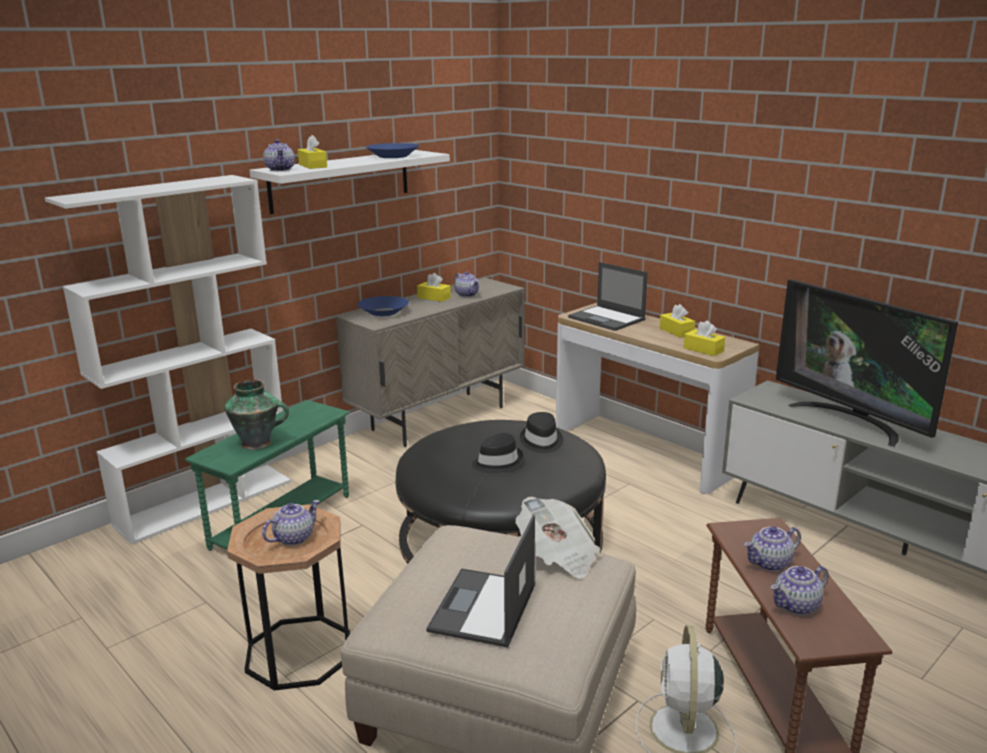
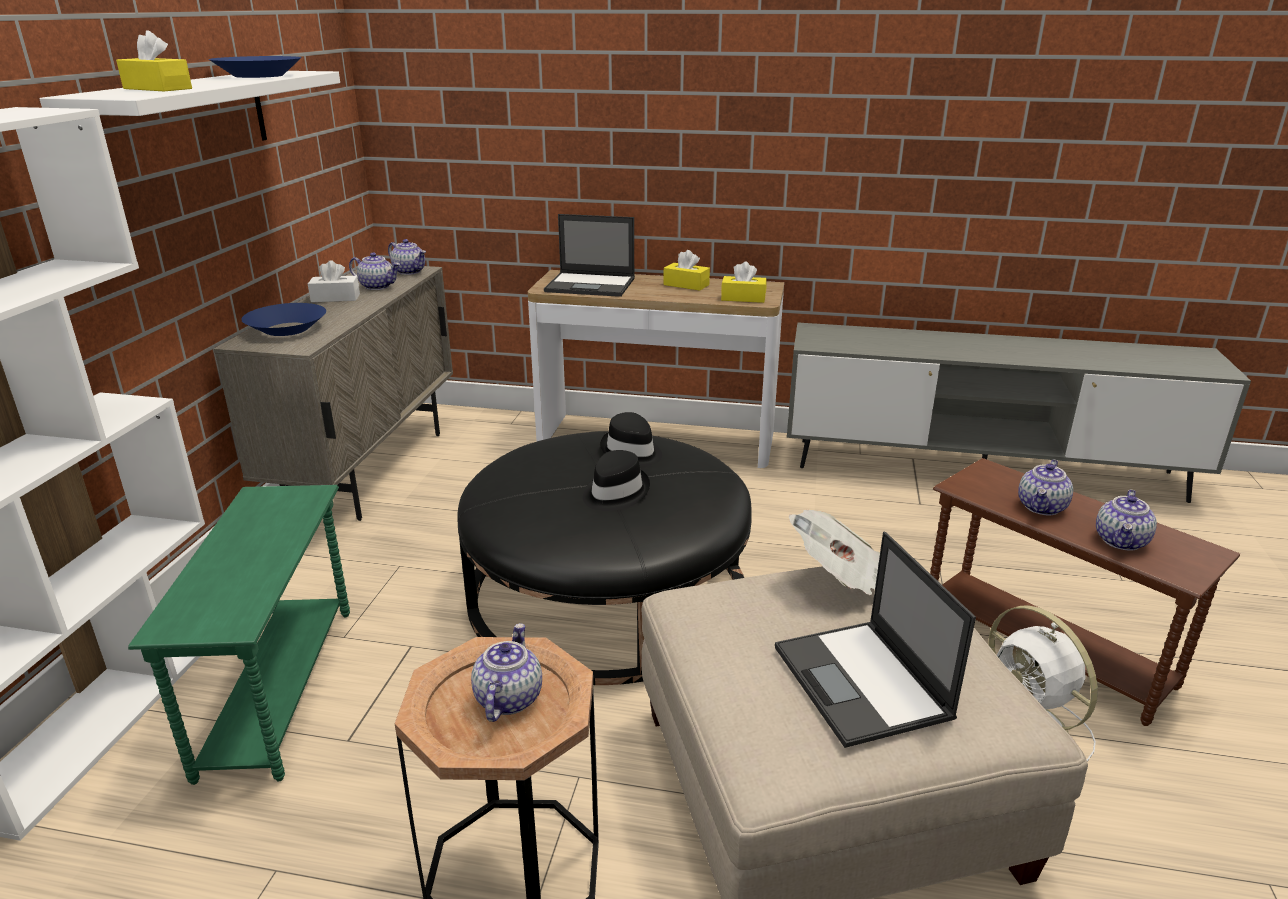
camera: 35 degrees left, 5 degrees up
(258, 443) = (244, 576): vase -> none
(280, 169) = (110, 94): teapot -> teapot (410, 271)
(434, 298) = (335, 298): yellow tissue box -> white tissue box
(851, 420) = (922, 343): television -> none

